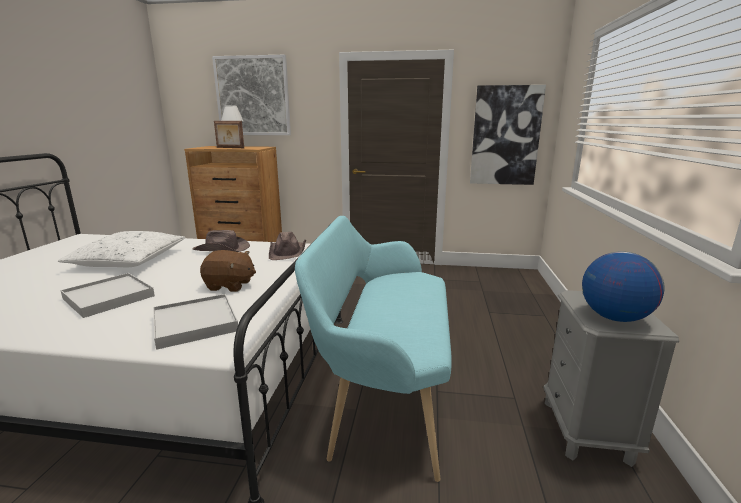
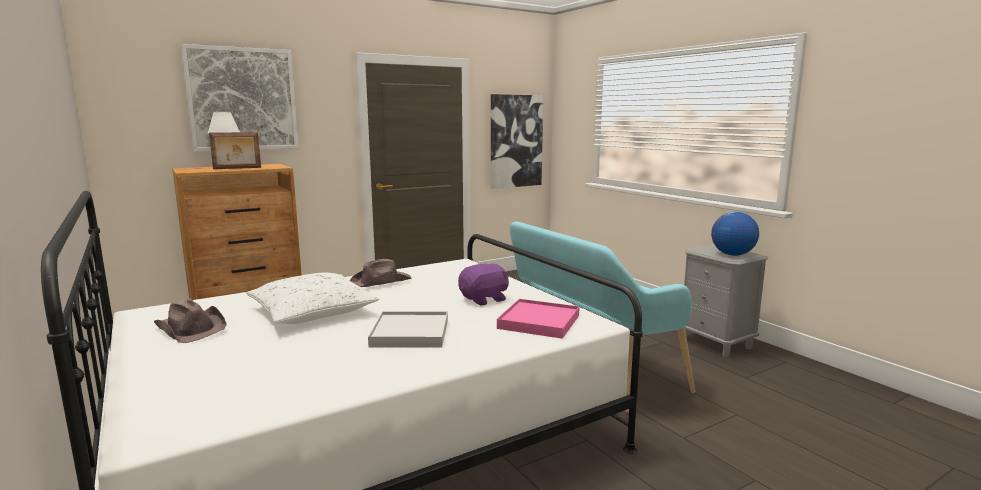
camera: 40 degrees left, 5 degrees down
(195, 323) = (539, 322): white tray -> pink tray
(230, 285) = (484, 299): brown plush toy -> purple plush toy
(288, 252) = (450, 270): brown hat -> brown hat (192, 328)

